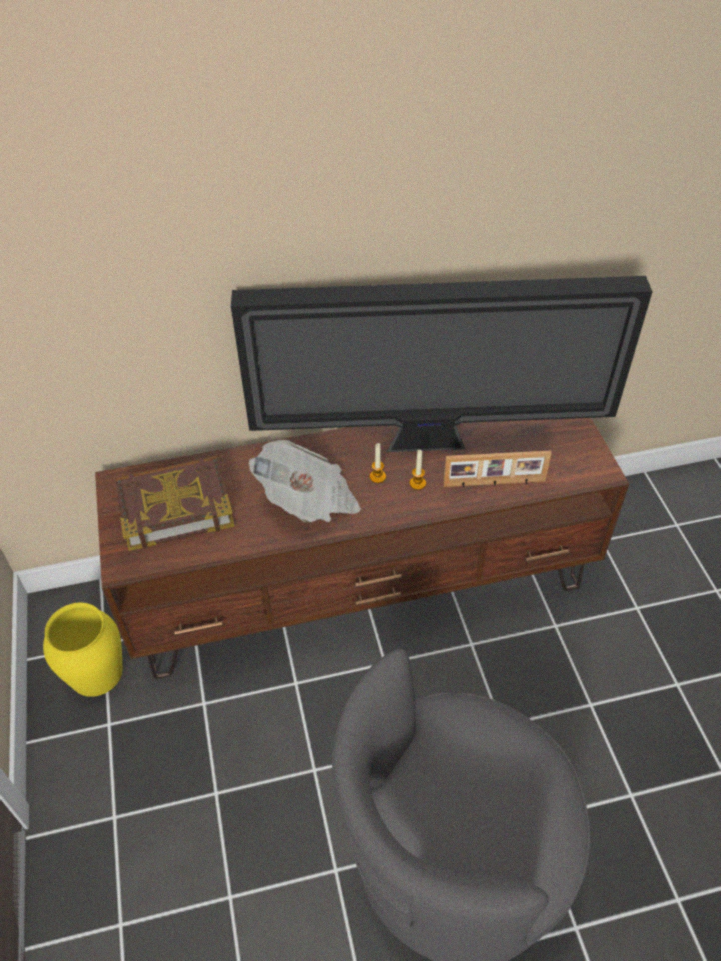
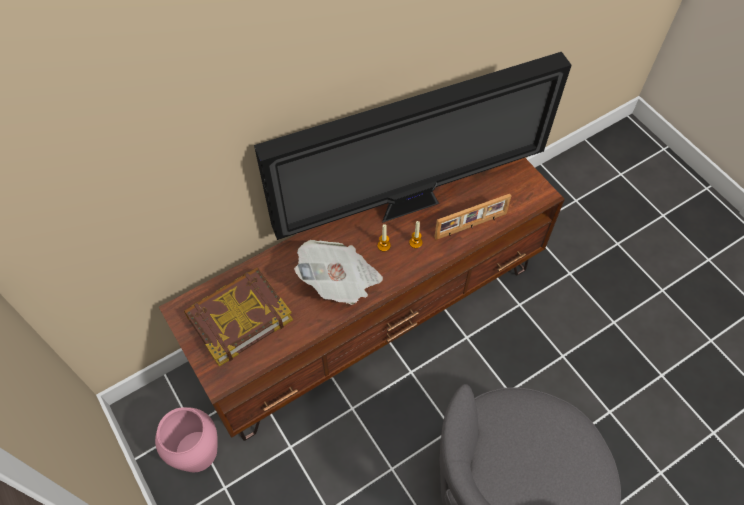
camera: 20 degrees left, 10 degrees up
(97, 672) = (196, 451): yellow vase -> pink vase

